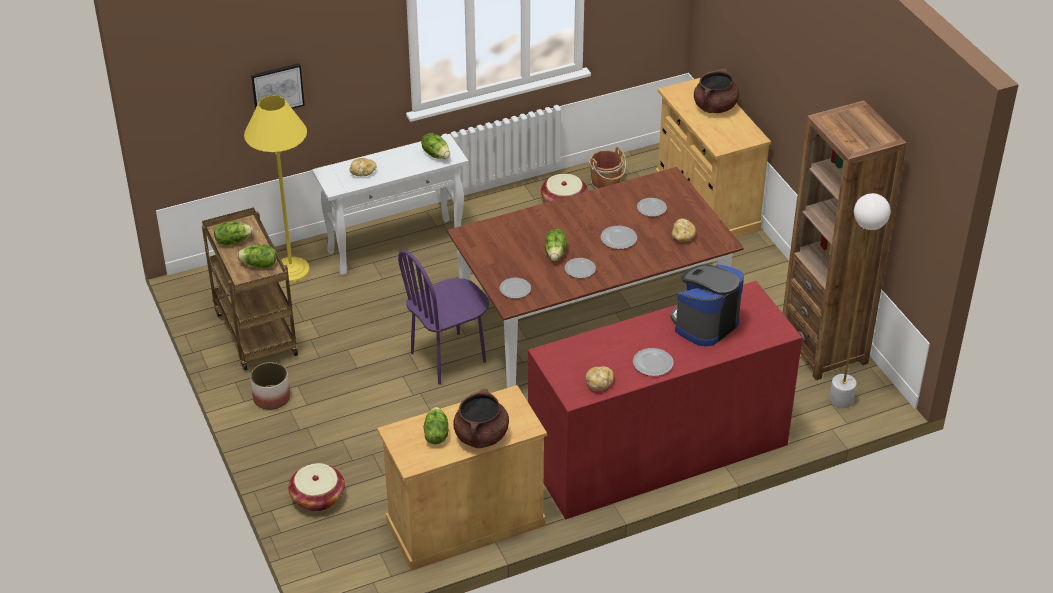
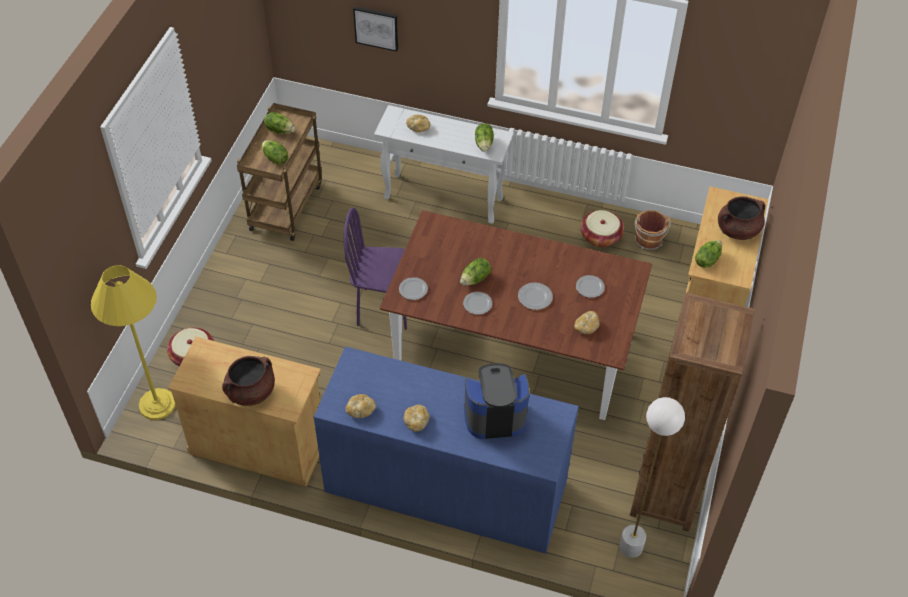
camera: 40 degrees right, 10 degrees up
(271, 397) = (245, 262): planter -> none
(291, 270) = (357, 173): yellow floor lamp -> yellow floor lamp (157, 404)
(435, 434) = (224, 369): lettuce -> lettuce (707, 260)
(652, 363) = (416, 421): plate -> bread
(657, 451) = (445, 486): red dresser -> blue dresser

